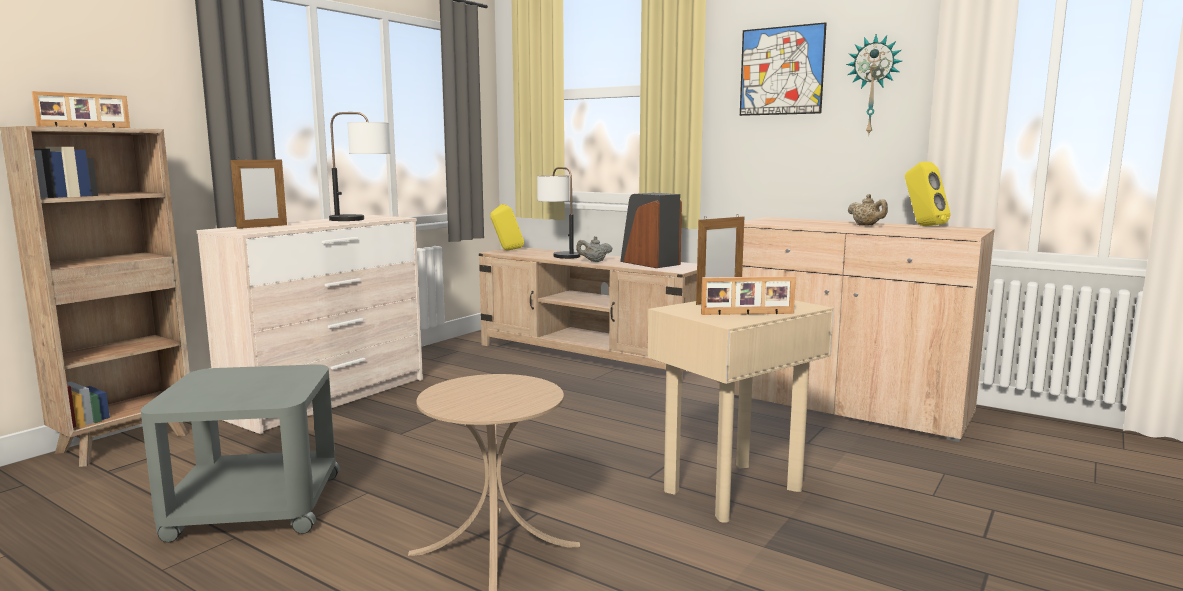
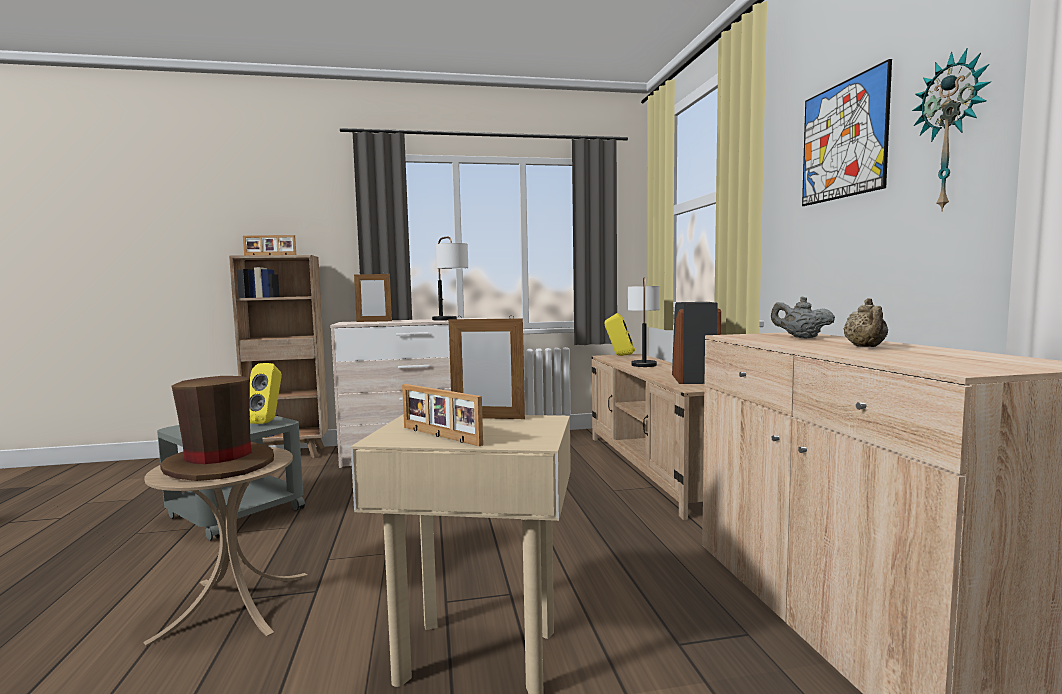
camera: 45 degrees right, 5 degrees down
(491, 395) = (220, 464): none -> brown hat
(594, 261) = (648, 371): grey teapot -> grey teapot (801, 337)
(922, 225) = (977, 353): yellow speaker -> yellow speaker (268, 422)

